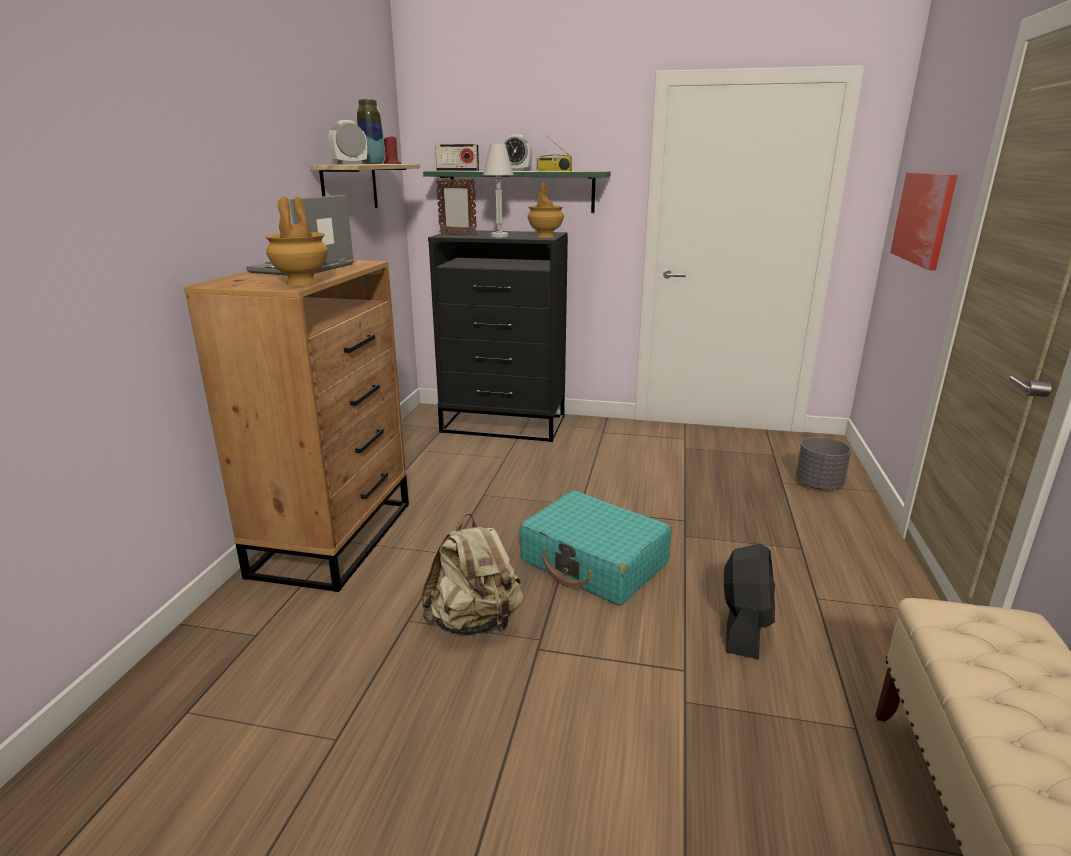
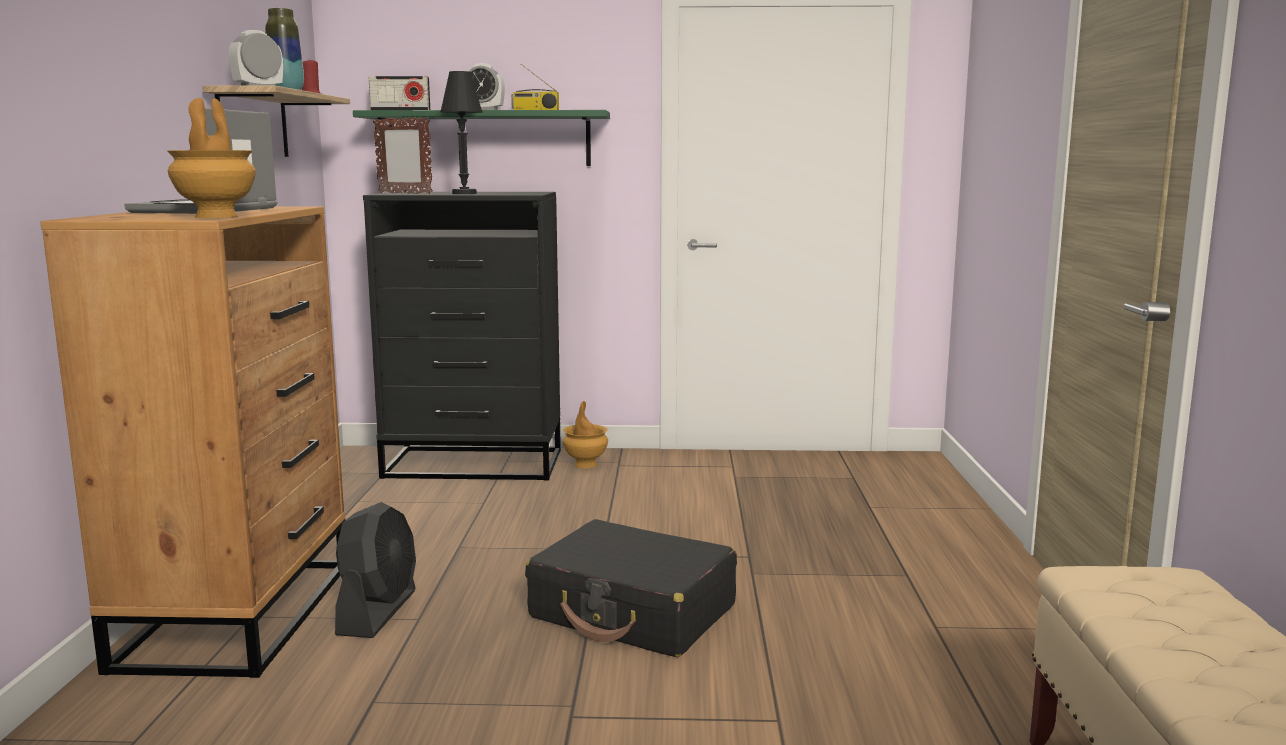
camera: 10 degrees left, 10 degrees down
(474, 622) = (473, 694): beige backpack -> none
(499, 236) = (464, 193): white table lamp -> black table lamp
(545, 237) = (528, 193): brown vase -> brown vase (585, 464)
(594, 562) = (633, 612): turquoise suitcase -> black suitcase
(744, 627) = (848, 666): black fan -> black fan (378, 612)
(818, 485) = (916, 506): grey planter -> none
(923, 218) = (1002, 156): picture -> none

